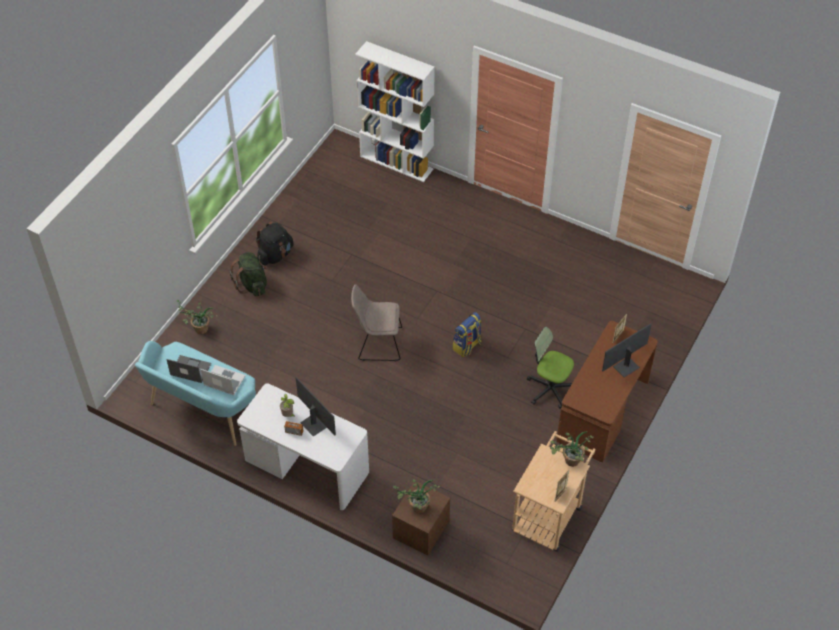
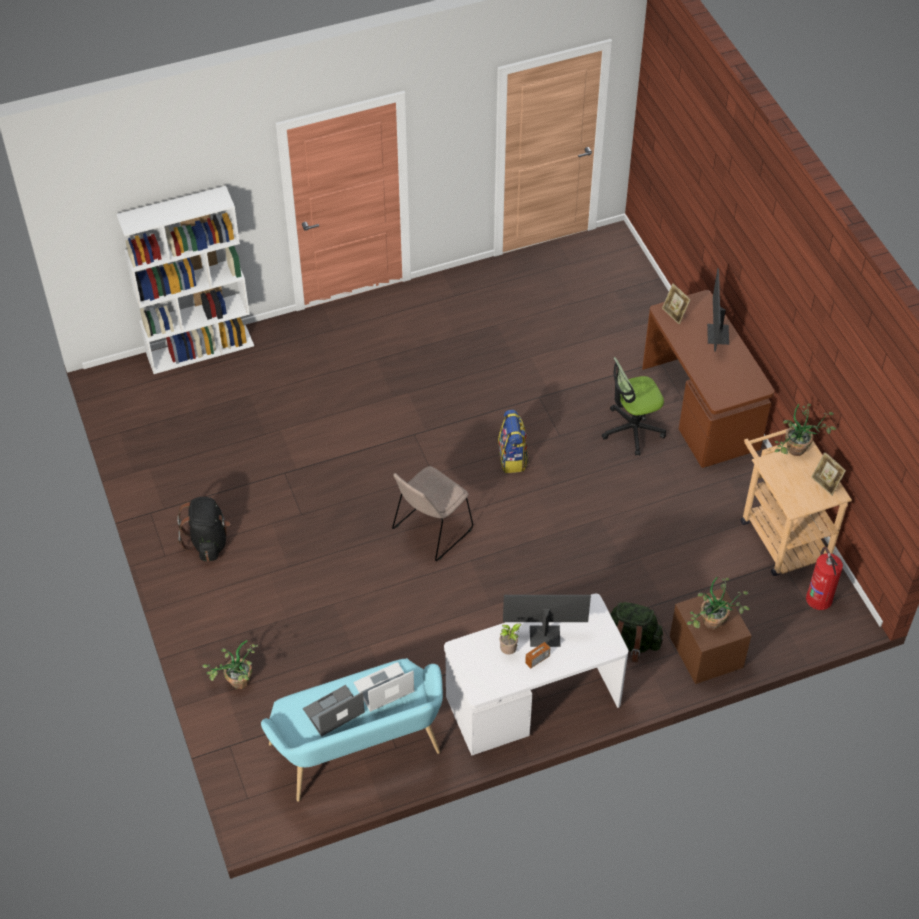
camera: 50 degrees left, 0 degrees up
(252, 285) = (227, 591): green backpack -> green backpack (629, 643)
(519, 564) = (819, 598): none -> fire extinguisher

